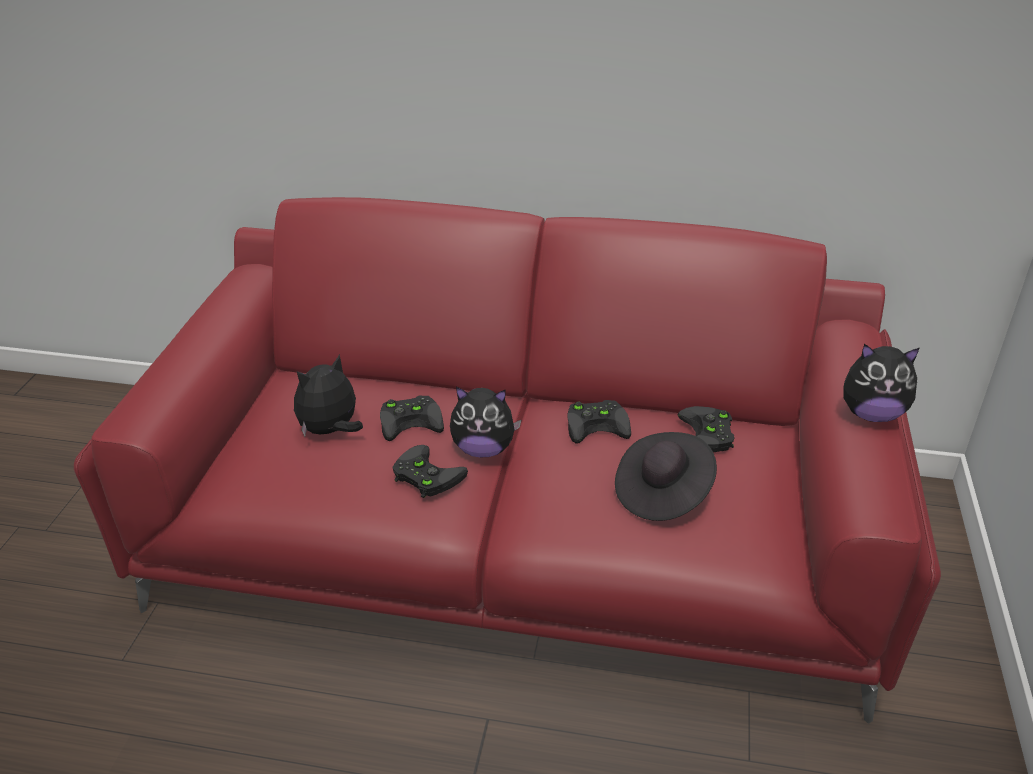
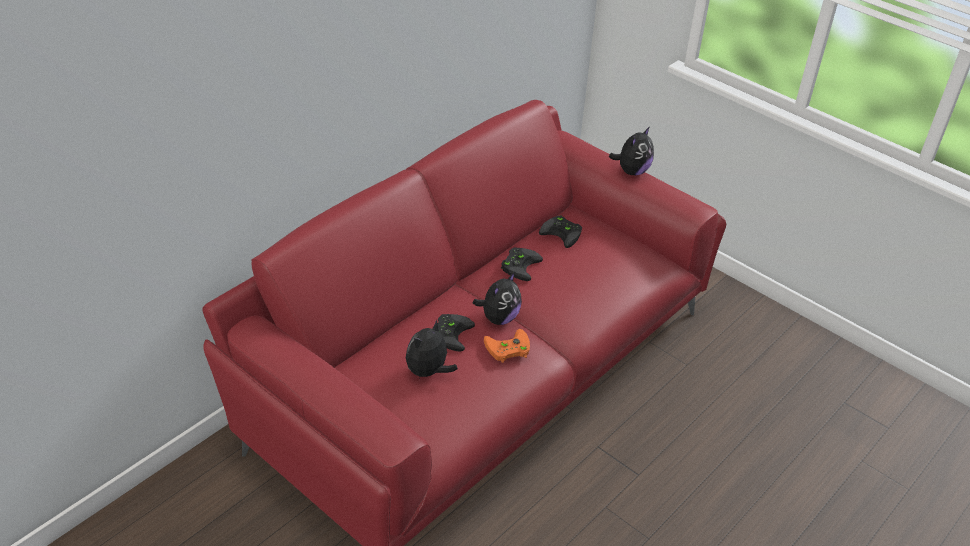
camera: 60 degrees left, 5 degrees up
(330, 431) = (428, 372): plush toy -> plush toy turned 45 degrees clockwise
(424, 475) = (507, 349): black game controller -> orange game controller
(662, 493) = (594, 271): black hat -> none

